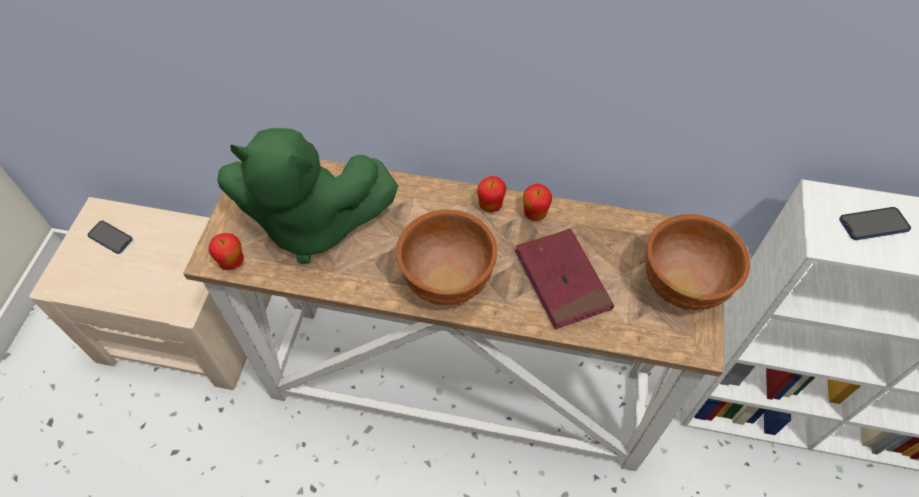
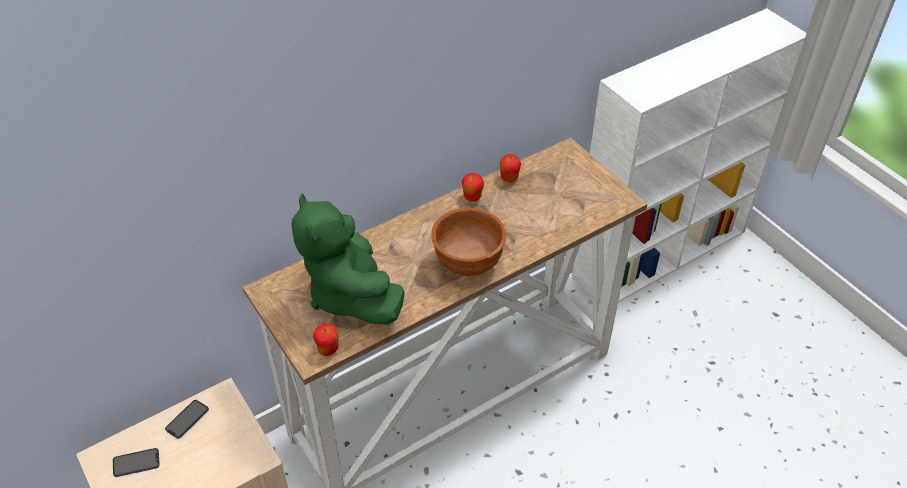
camera: 45 degrees left, 10 degrees down
(312, 224) = (350, 294): green plush toy -> green plush toy turned 105 degrees clockwise
(490, 205) = (443, 210): apple -> apple (509, 178)
(562, 280) = (527, 219): red book -> none
(683, 284) = (586, 178): brown bowl -> none
(873, 224) = (651, 80): phone -> phone (187, 419)

